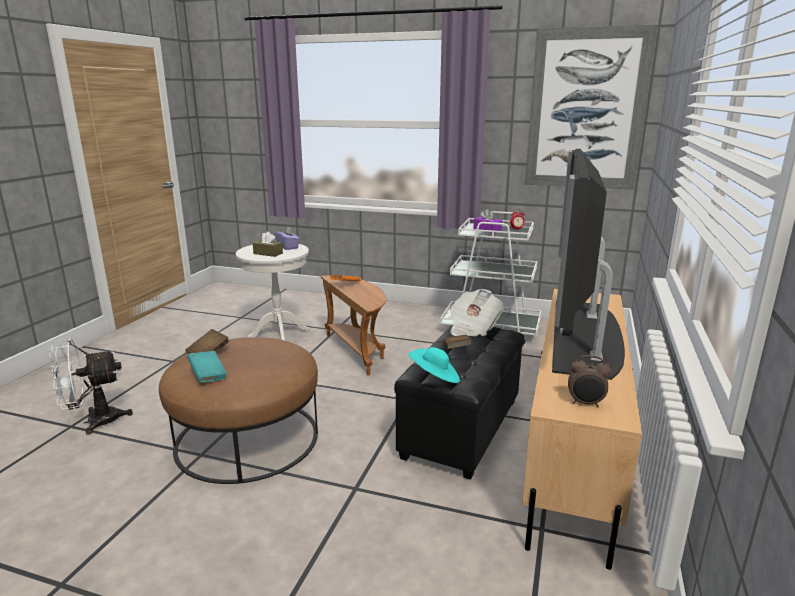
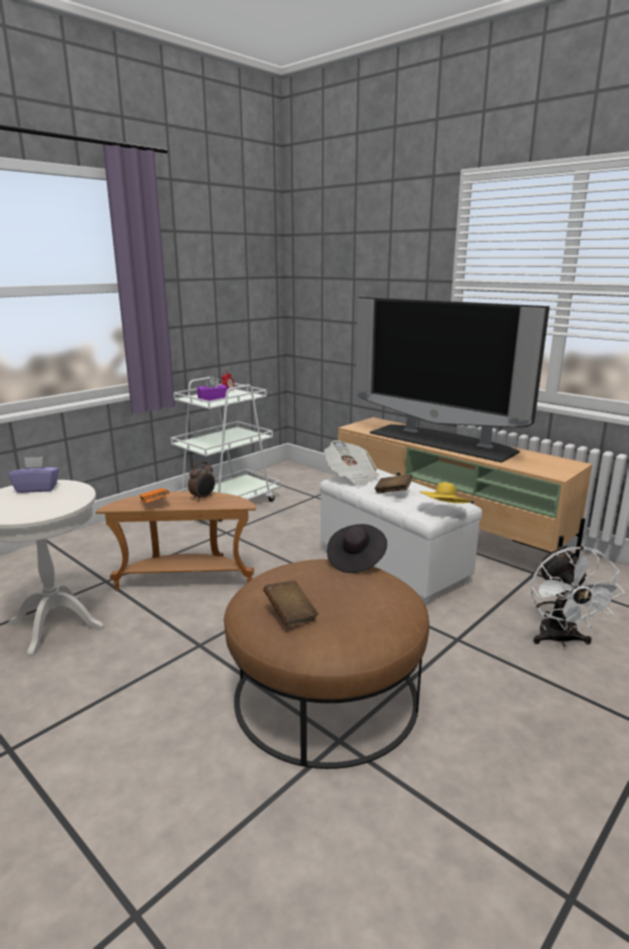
camera: 65 degrees left, 0 degrees up
(94, 421) = (147, 874): white fan -> white fan (560, 640)
(208, 375) = (359, 620): turquoise book -> none
(268, 253) = (46, 503): brown tissue box -> none
(300, 359) = (356, 560): none -> black hat
(435, 378) = (444, 510): turquoise hat -> yellow hat
(463, 429) = (393, 565): black ottoman -> white ottoman
(585, 403) = (552, 465): alarm clock -> alarm clock (203, 498)
(586, 110) = (238, 266): picture -> none

